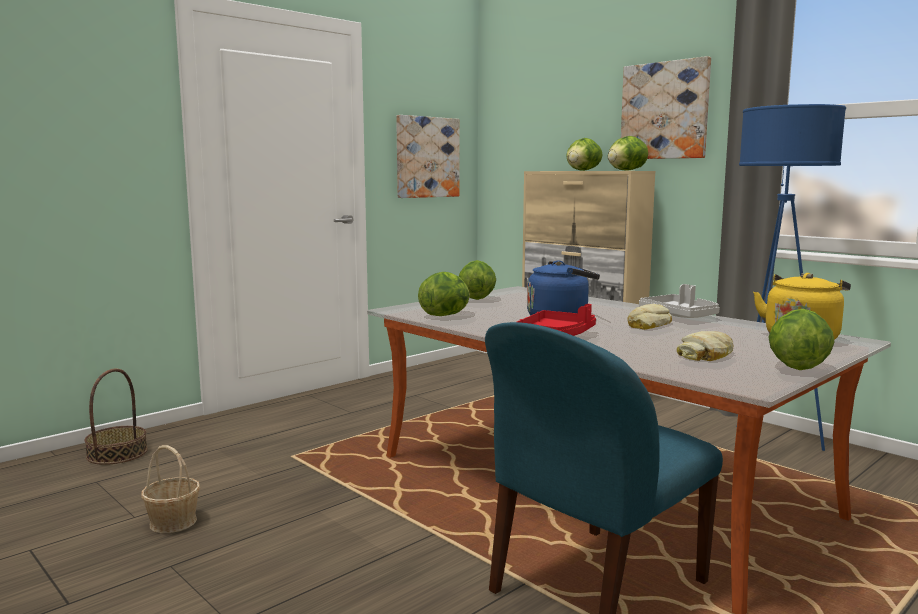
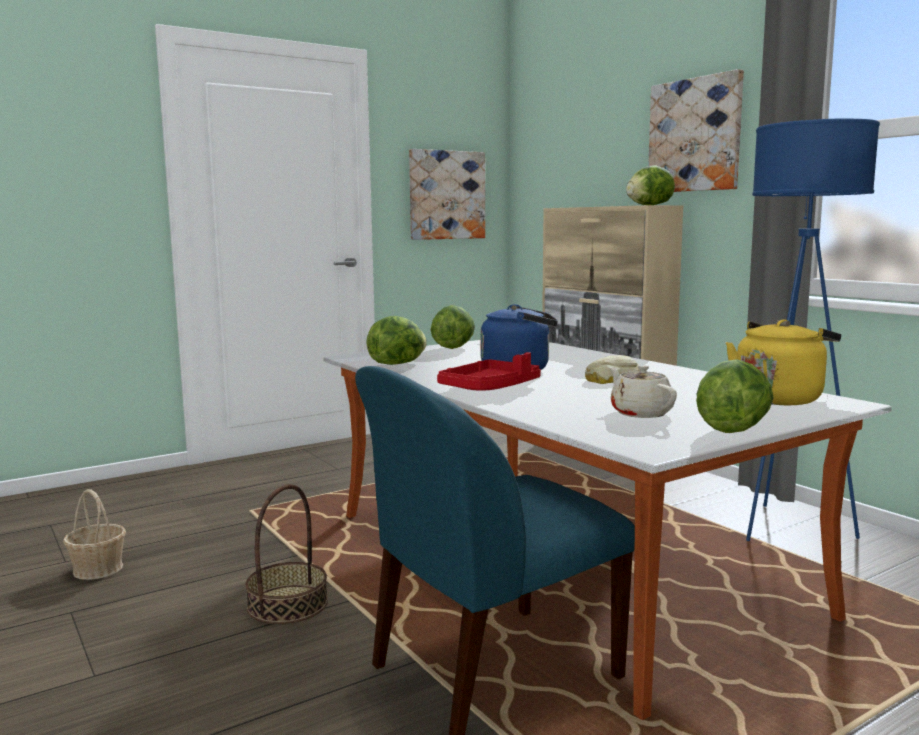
camera: 10 degrees right, 0 degrees up
(117, 453) = (85, 498): basket -> basket (287, 604)
(582, 170) = (605, 206): lettuce -> none
(680, 316) = (662, 370): grey tray -> none
(707, 355) = (640, 413): bread -> beige teapot

